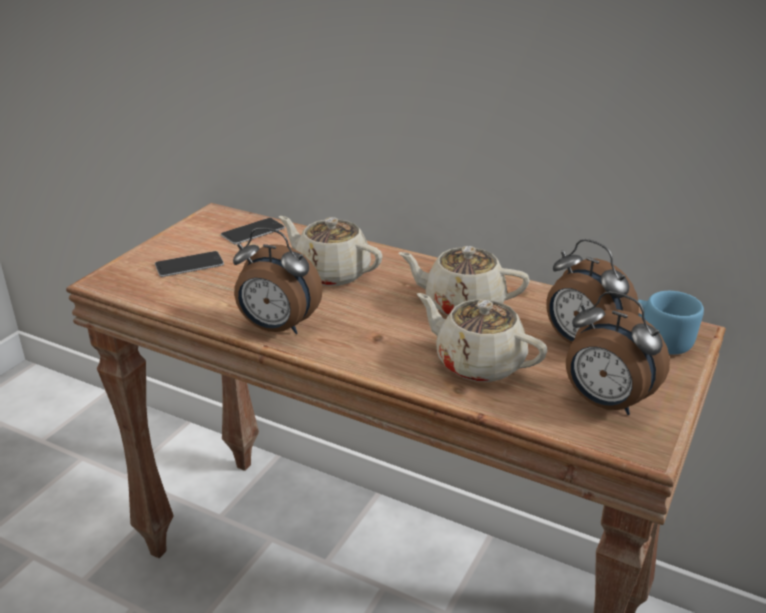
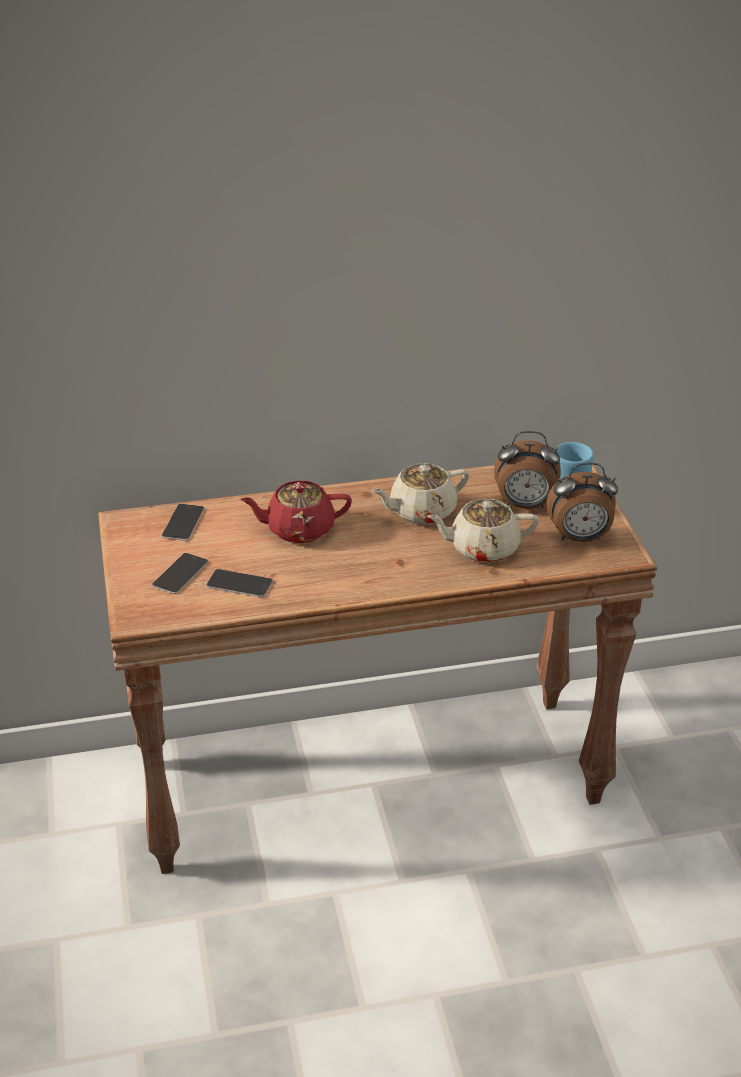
camera: 40 degrees left, 5 degrees up
(217, 291) = (239, 583): none -> phone
(277, 328) = (326, 589): alarm clock -> none
(331, 273) = (298, 529): beige teapot -> red teapot

